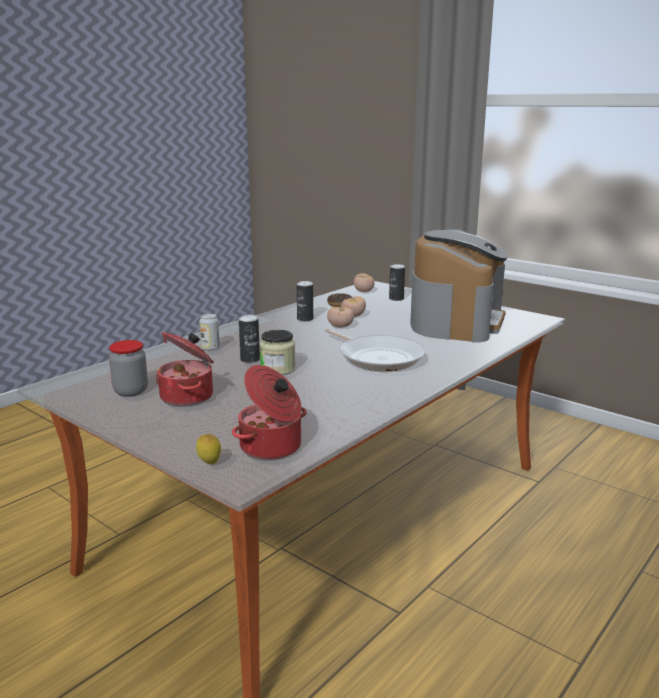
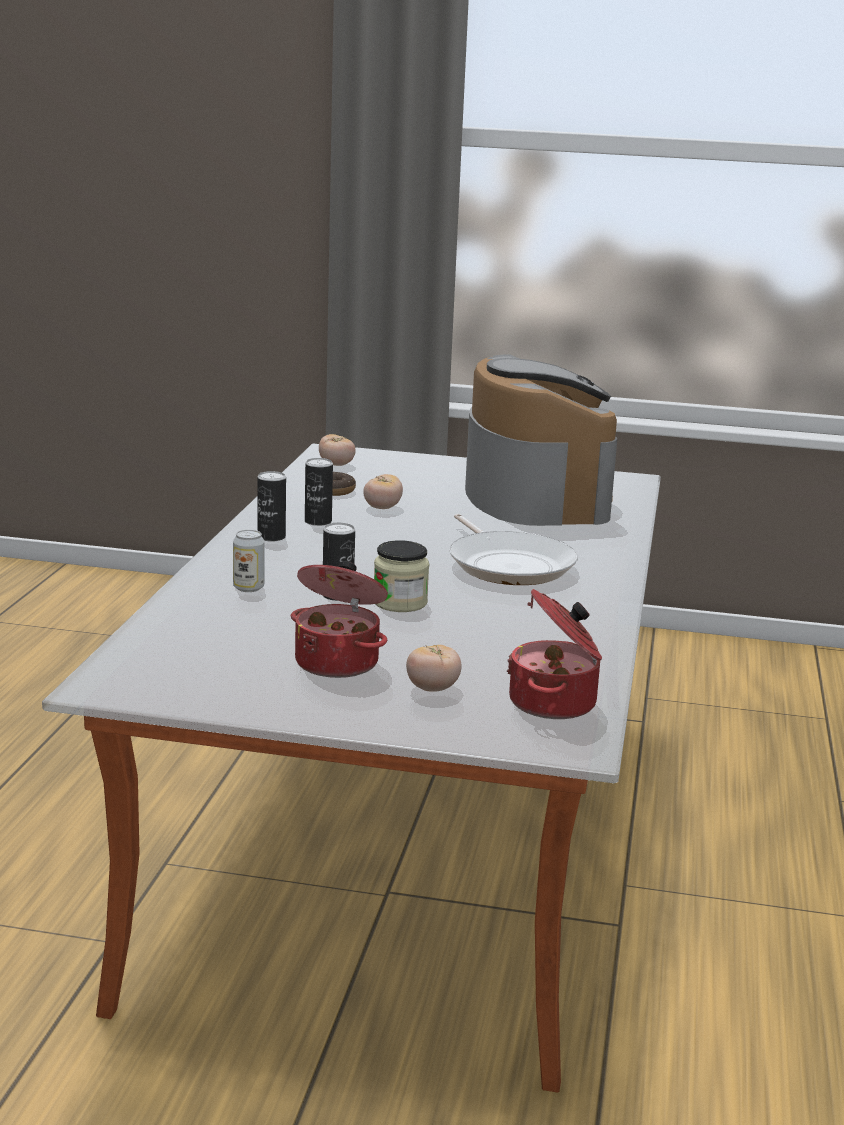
camera: 30 degrees left, 0 degrees up
(131, 391) = (240, 670): jar -> none
(209, 463) = (511, 737): lemon -> none
(340, 327) = (389, 527): tomato -> tomato (432, 689)
(378, 357) = (509, 565): frying pan -> frying pan turned 45 degrees clockwise
(396, 299) = (402, 471): can -> can (271, 537)

